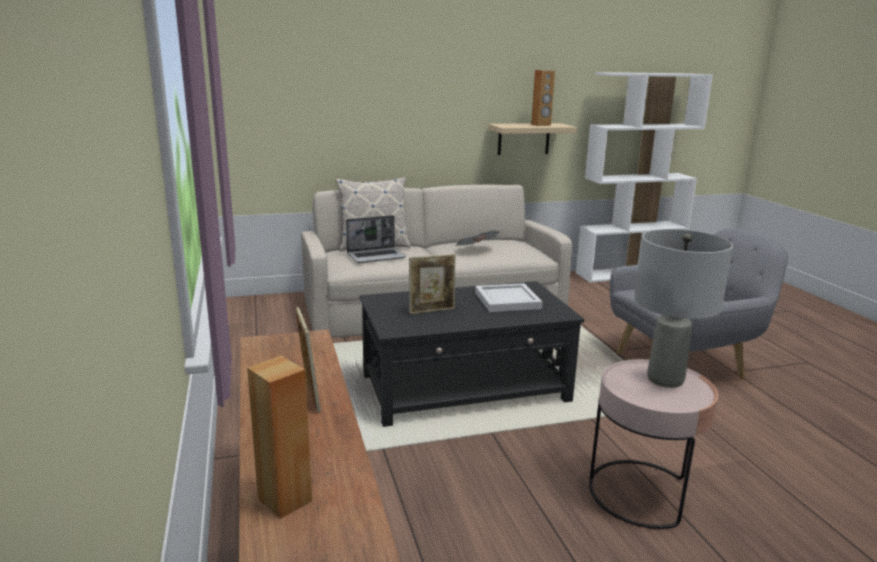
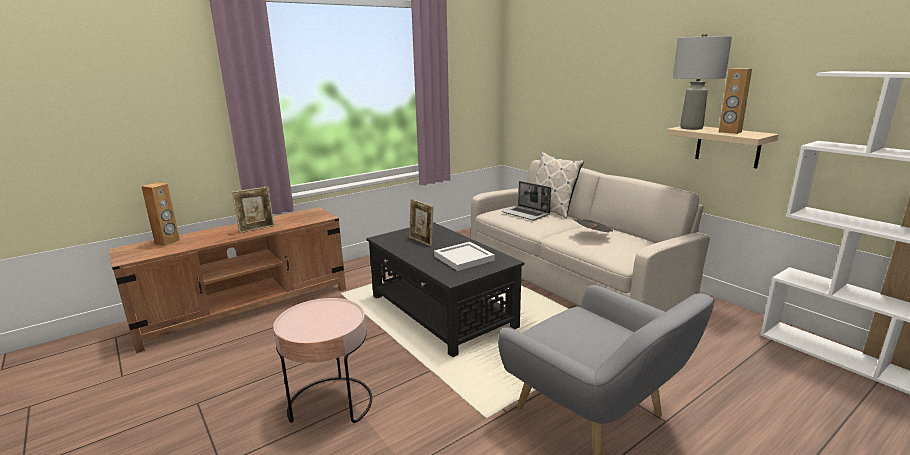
camera: 70 degrees right, 0 degrees up
(665, 379) = (332, 322): grey table lamp -> grey table lamp (691, 128)

